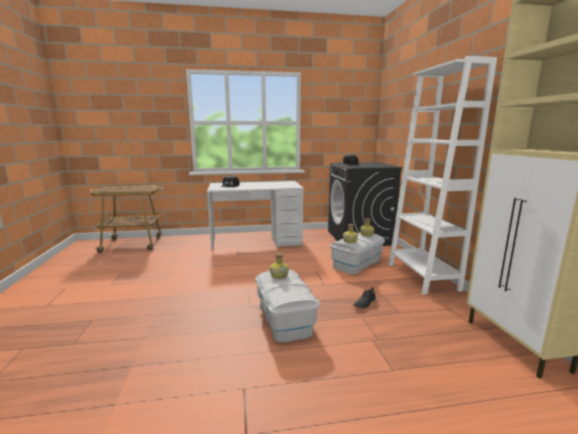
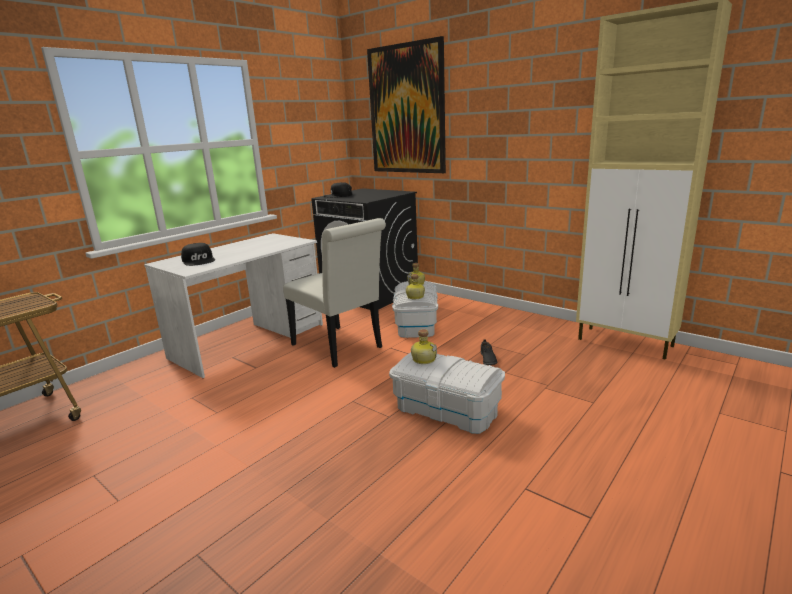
camera: 40 degrees left, 5 degrees up
(290, 261) = (340, 348): none -> white chair
(406, 104) = (406, 110): none -> picture
(422, 277) = (491, 314): white bookcase -> none

